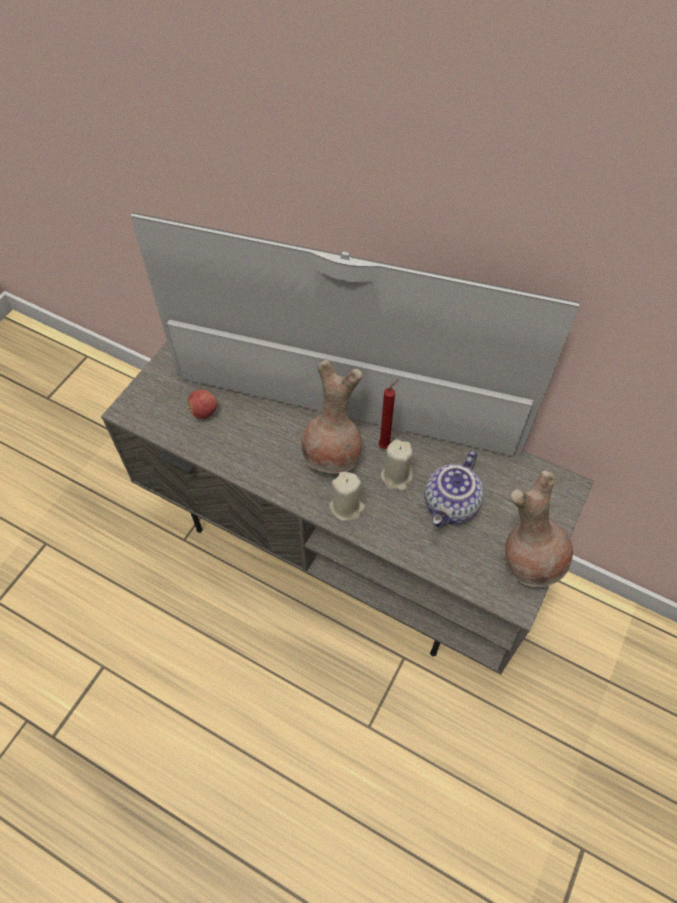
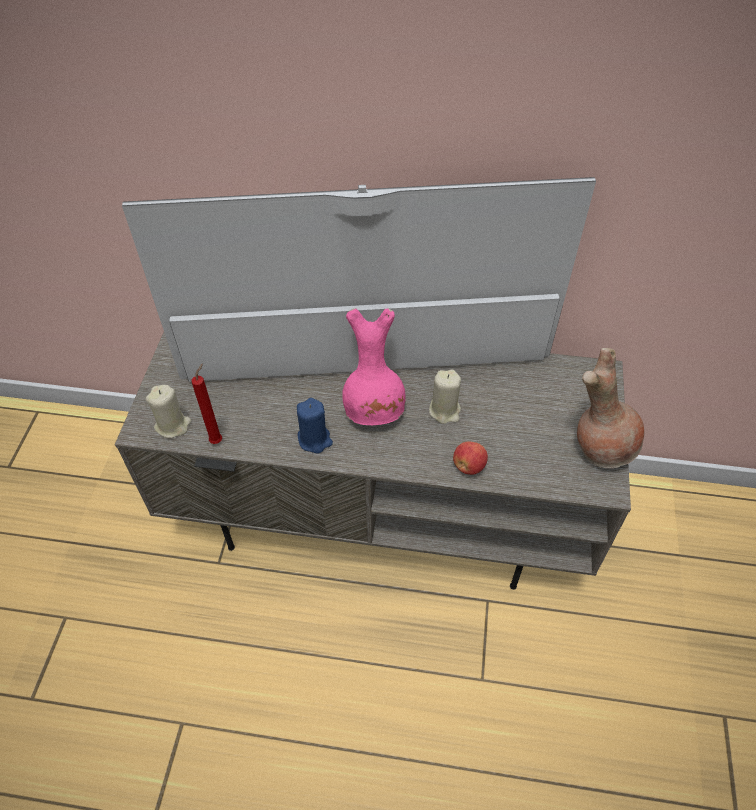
camera: 20 degrees left, 5 degrees down
(204, 411) = (225, 407): apple -> apple (468, 466)
(268, 466) = (315, 439): none -> blue candle
(333, 455) = (375, 409): brown vase -> pink vase
(347, 507) = (410, 453): beige candle -> beige candle (173, 425)
(386, 445) = (421, 385): red candle -> red candle (217, 440)
(452, 506) = (508, 421): teapot -> none

